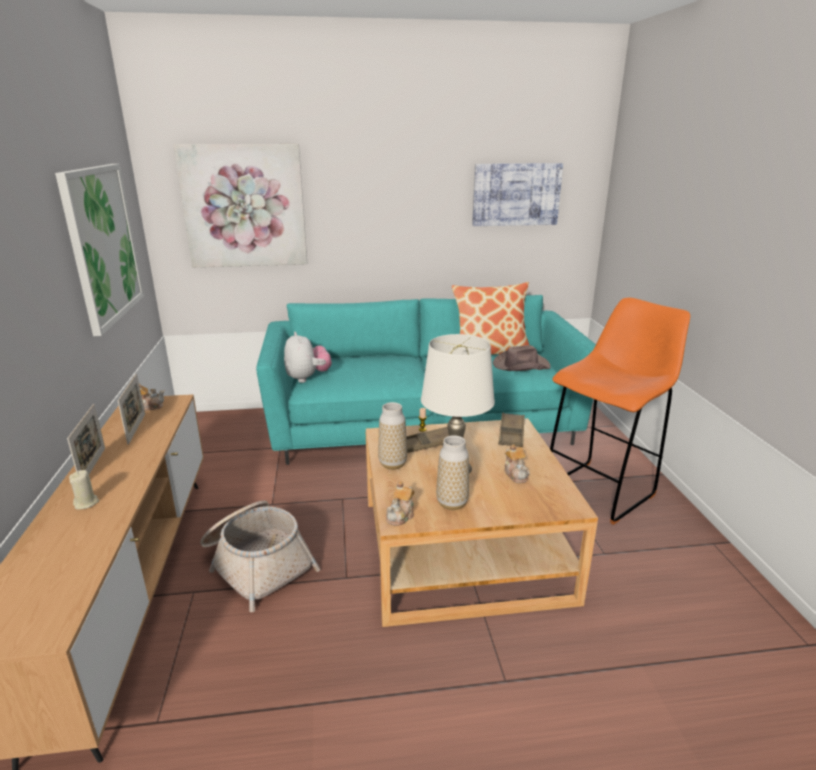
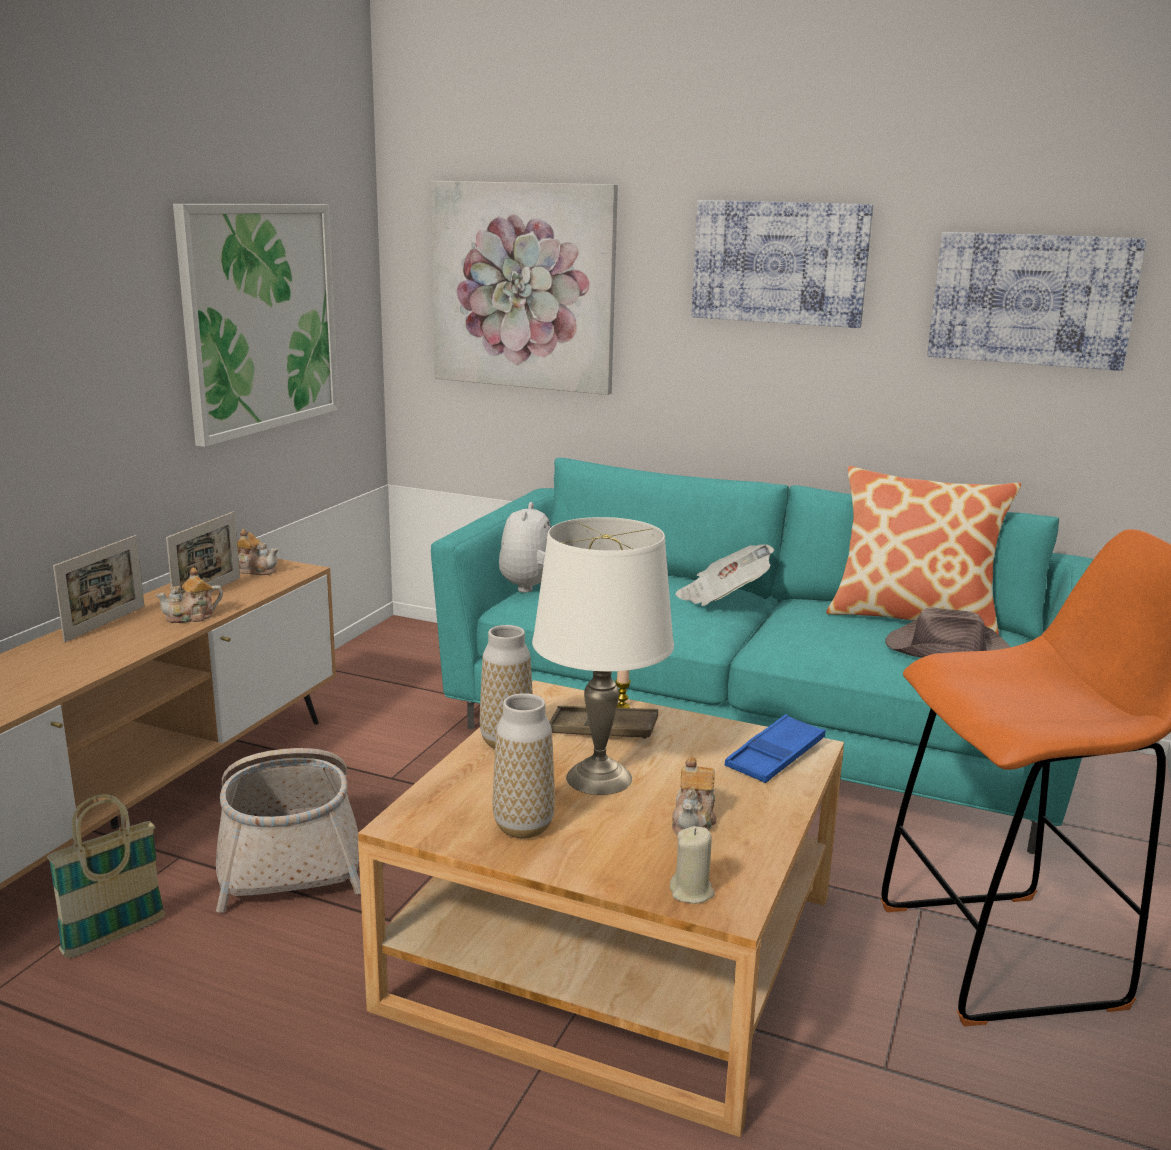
camera: 30 degrees right, 5 degrees down
(86, 503) = (45, 662): beige candle -> beige candle (692, 892)
(202, 652) = (114, 936): none -> basket
(395, 183) = (779, 263): none -> picture
(401, 515) = (422, 816): teapot -> teapot (191, 617)
(403, 362) = (722, 598): none -> newspaper
(511, 433) = (775, 756): brown tray -> blue tray

